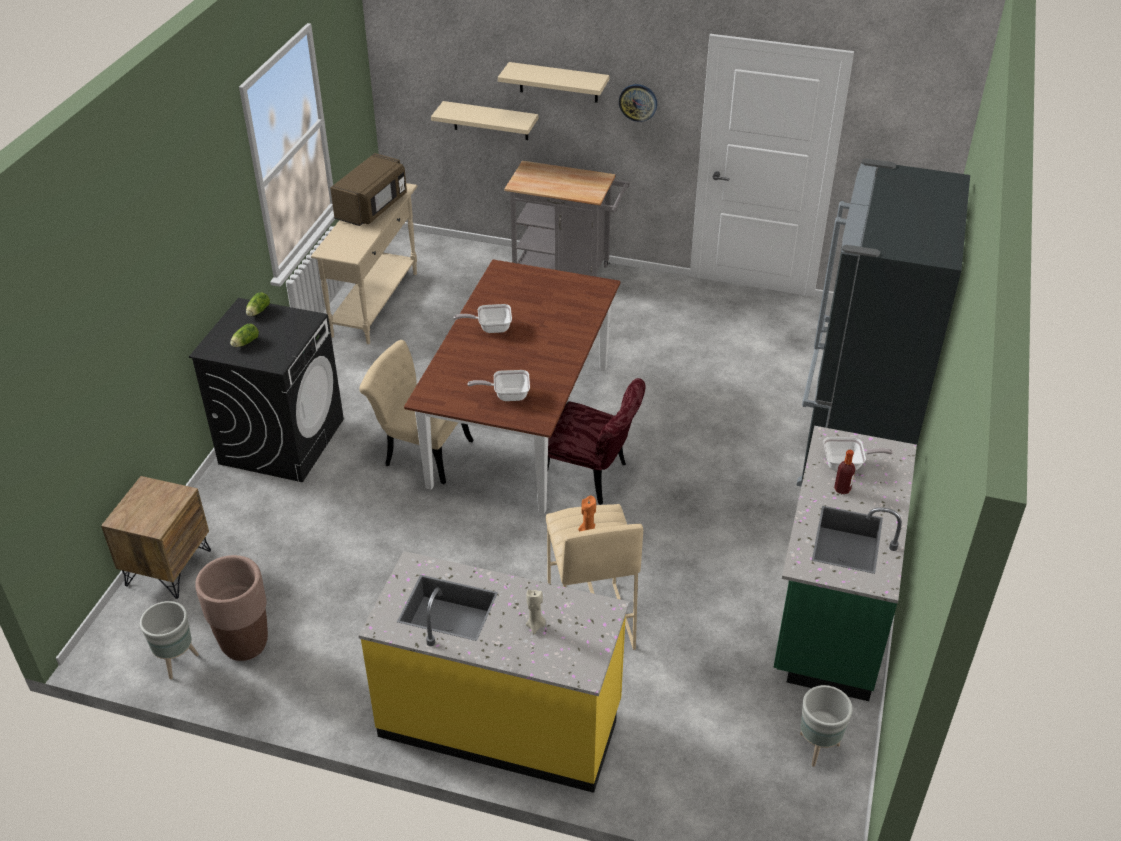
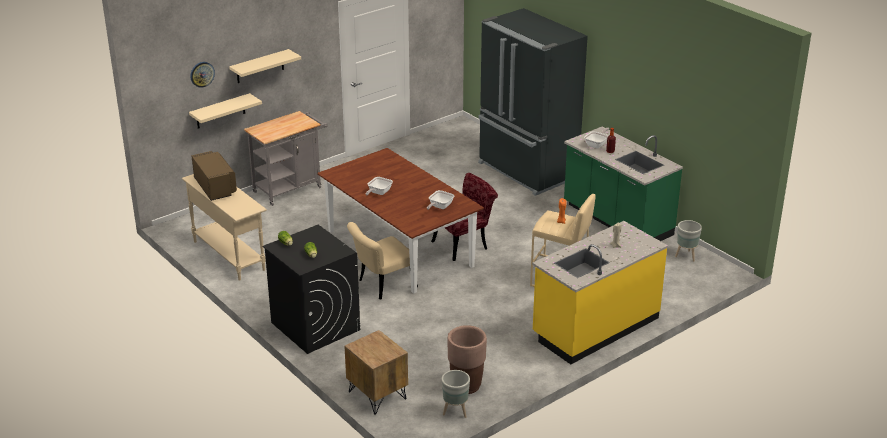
camera: 55 degrees left, 10 degrees down
(638, 102) = (306, 59): wall clock -> wall clock (202, 74)

